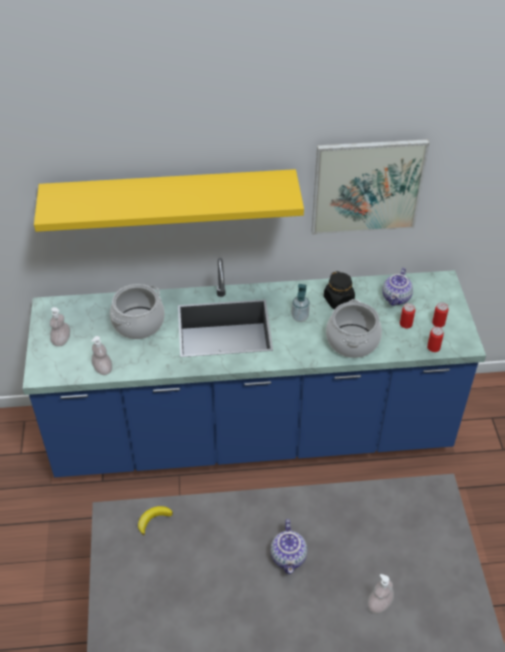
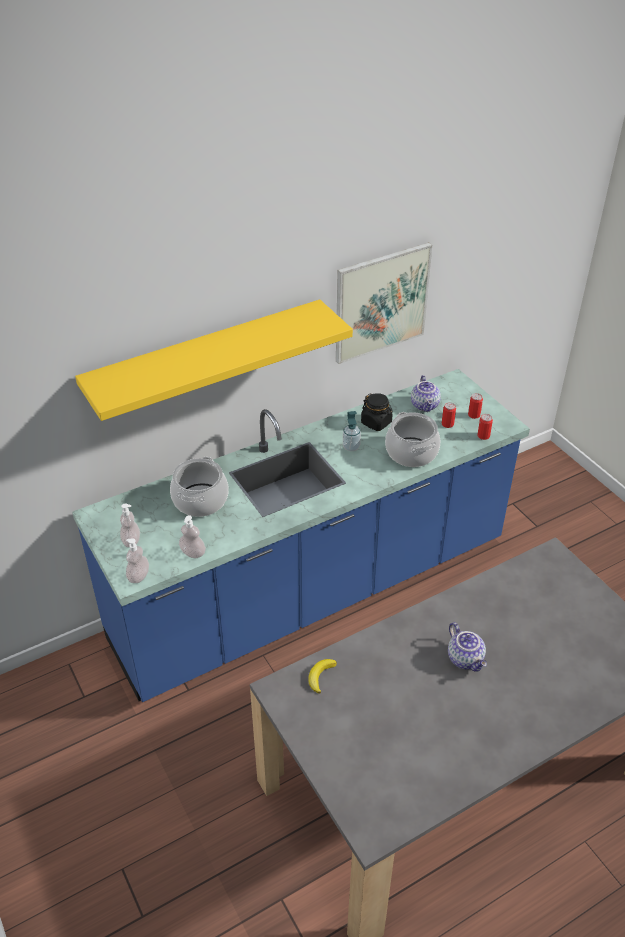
camera: 25 degrees left, 5 degrees down
(379, 604) = (567, 666): soap dispenser -> soap dispenser (138, 576)

